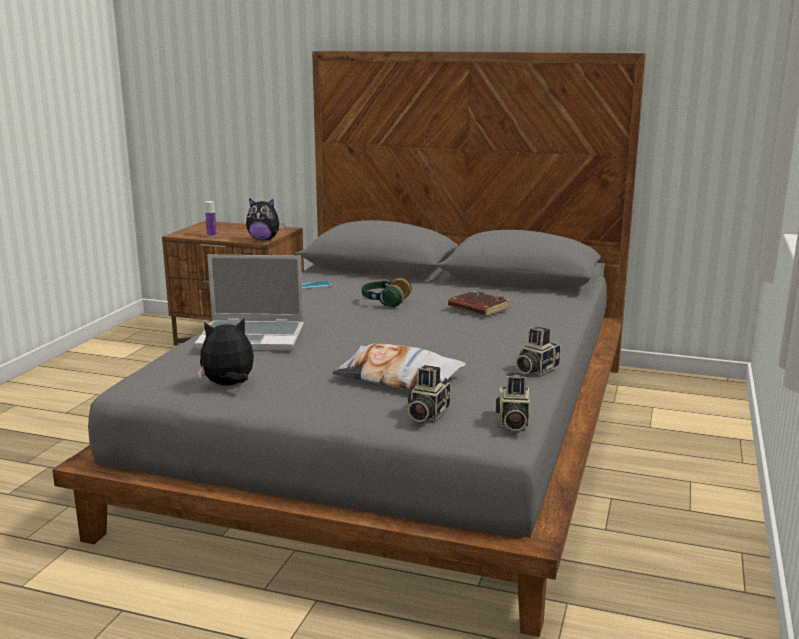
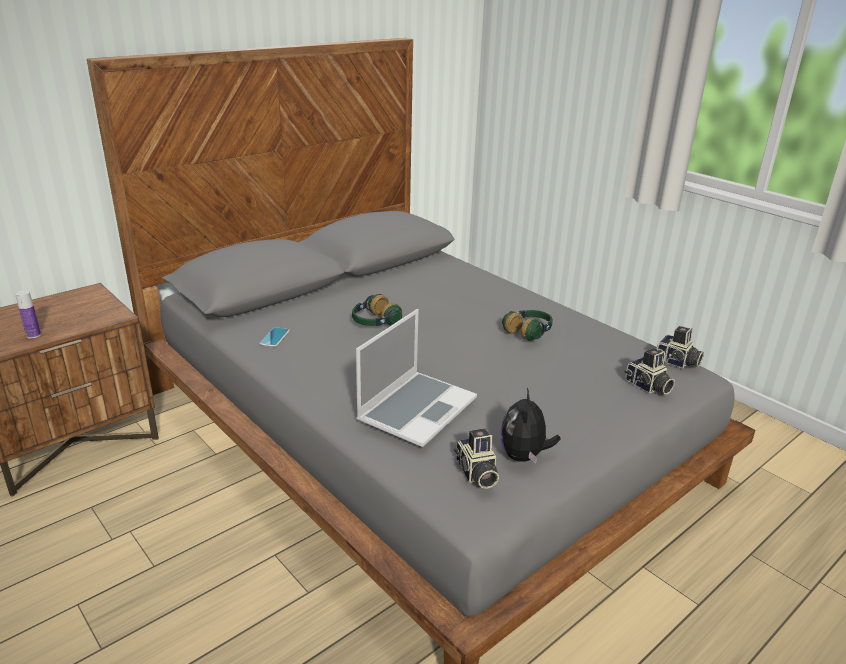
camera: 60 degrees left, 10 degrees up
(264, 239) = (114, 313): plush toy -> none
(399, 378) = (565, 375): pillow -> none
(463, 350) = (529, 332): none -> headphones
(477, 308) = (437, 296): brown book -> none
(535, 369) = (585, 322): camera -> camera (476, 473)

